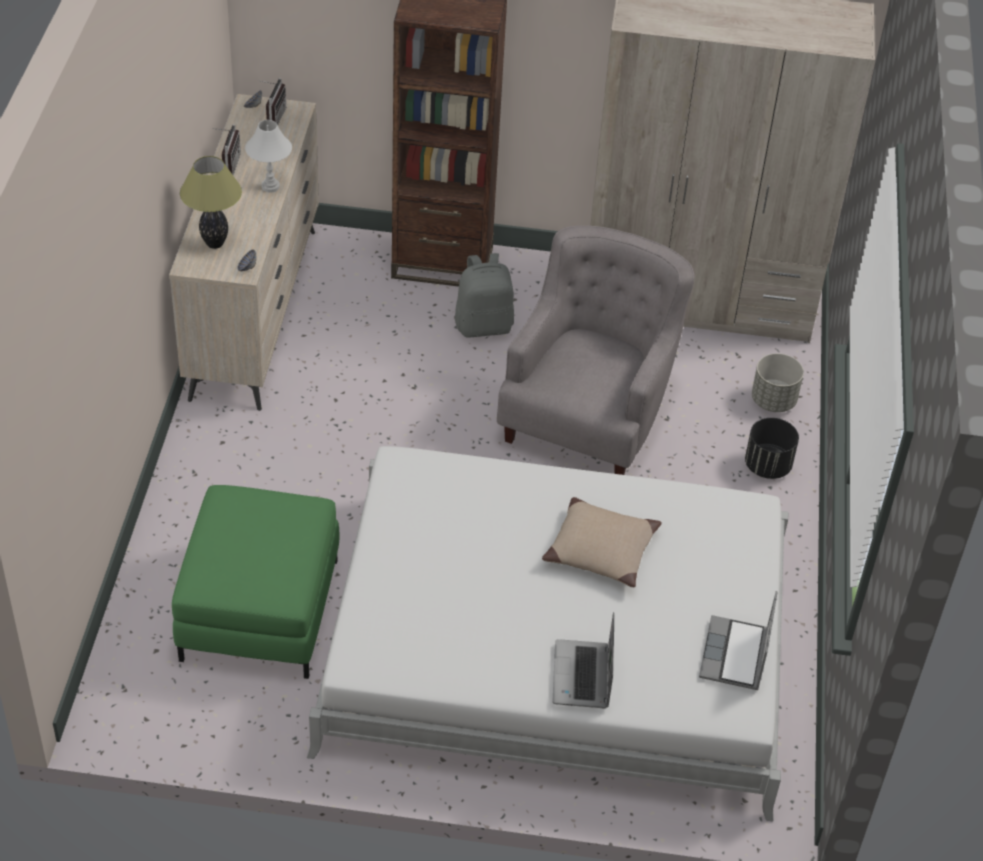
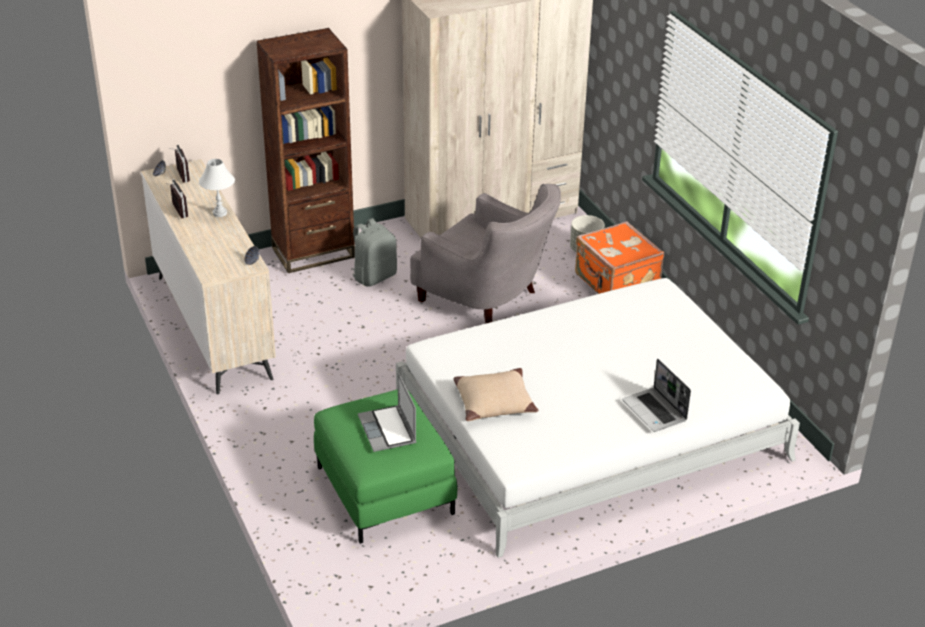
camera: 30 degrees left, 10 degrees down
(215, 243) = (215, 256): table lamp -> none
(589, 414) = (486, 298): grey armchair -> grey armchair turned 135 degrees clockwise
(601, 550) = (598, 343): beige pillow -> beige pillow (494, 402)
(735, 656) = (728, 363): laptop -> laptop (388, 430)
(768, 466) = (615, 284): black planter -> orange suitcase

